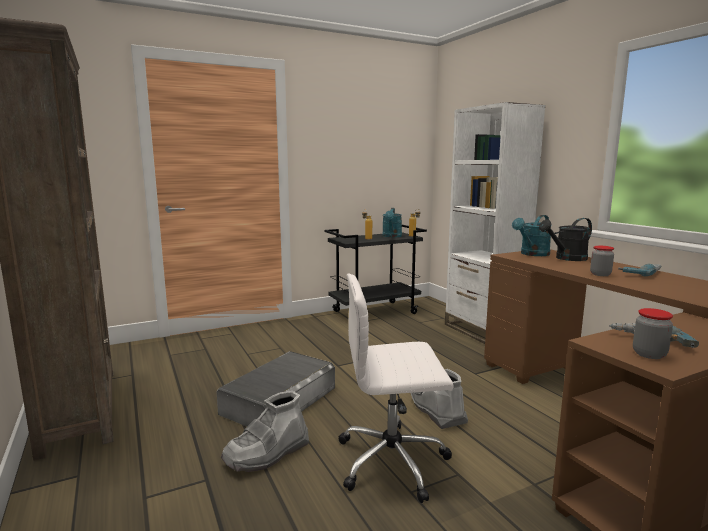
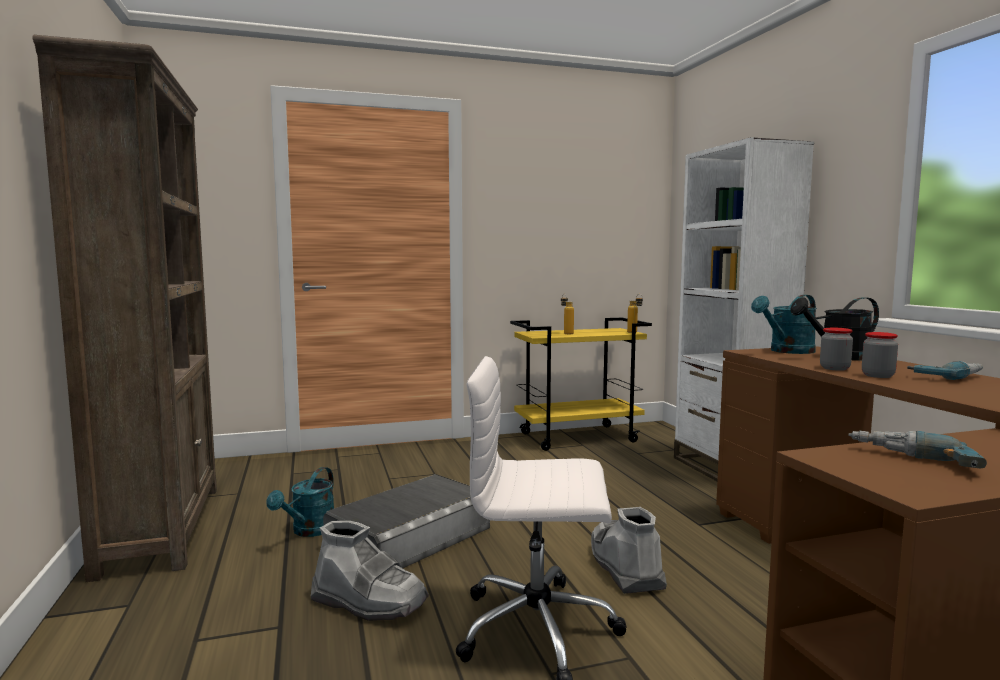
camera: 10 degrees right, 5 degrees down
(267, 454) = (369, 602): grey boot -> grey boot turned 120 degrees counterclockwise
(375, 312) = (578, 437): black cart -> yellow cart
(391, 236) = (603, 332): turquoise watering can -> turquoise watering can (309, 531)
(649, 354) = (898, 475): jar -> jar (834, 368)

